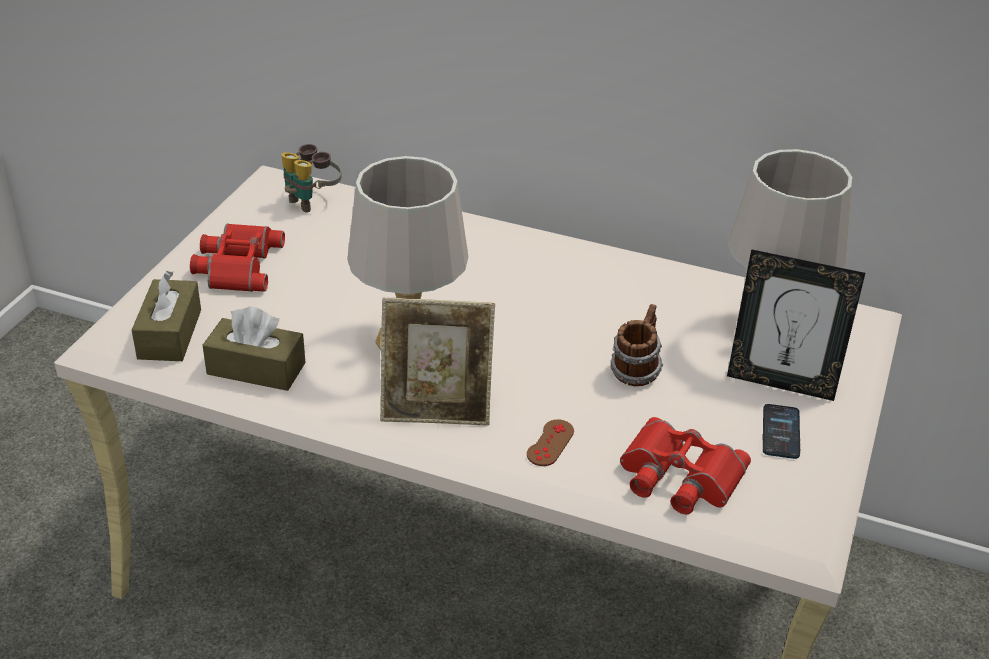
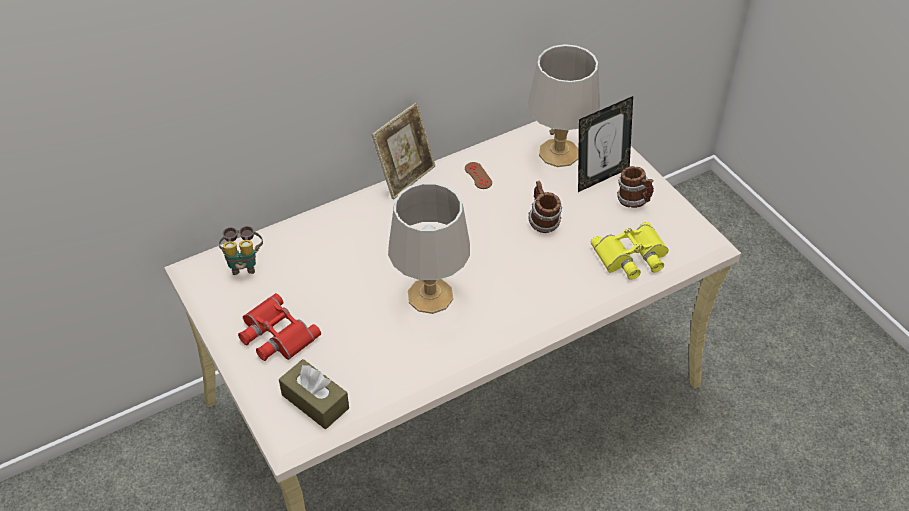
camera: 50 degrees left, 10 degrees up
(256, 368) = (390, 376): brown tissue box -> none
(436, 410) = (500, 317): picture frame -> picture frame (405, 177)
(550, 443) = (567, 288): brown game controller -> brown game controller (478, 176)
(677, 477) = (632, 257): red binoculars -> yellow binoculars
(780, 432) = (634, 201): phone -> mug

